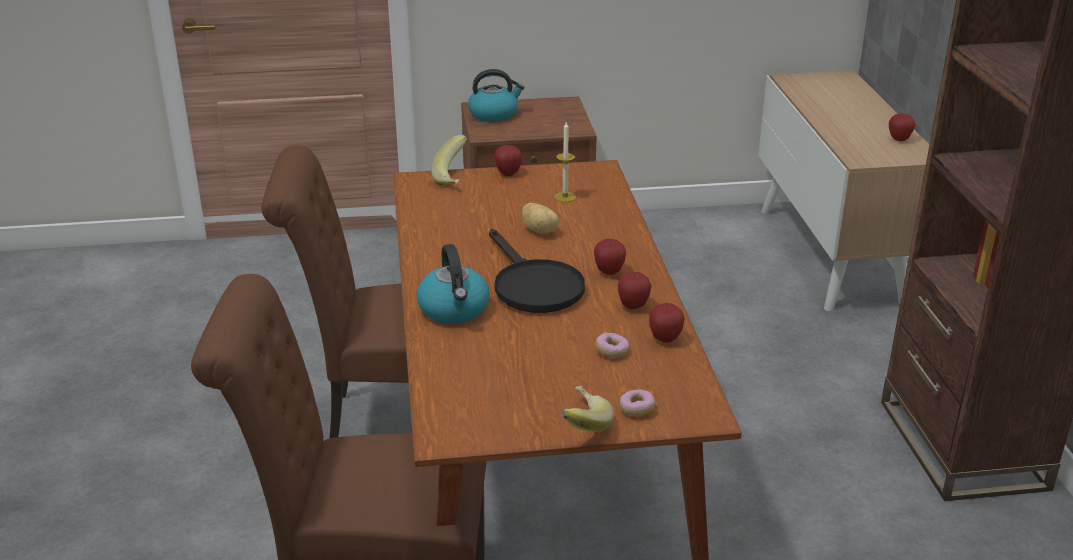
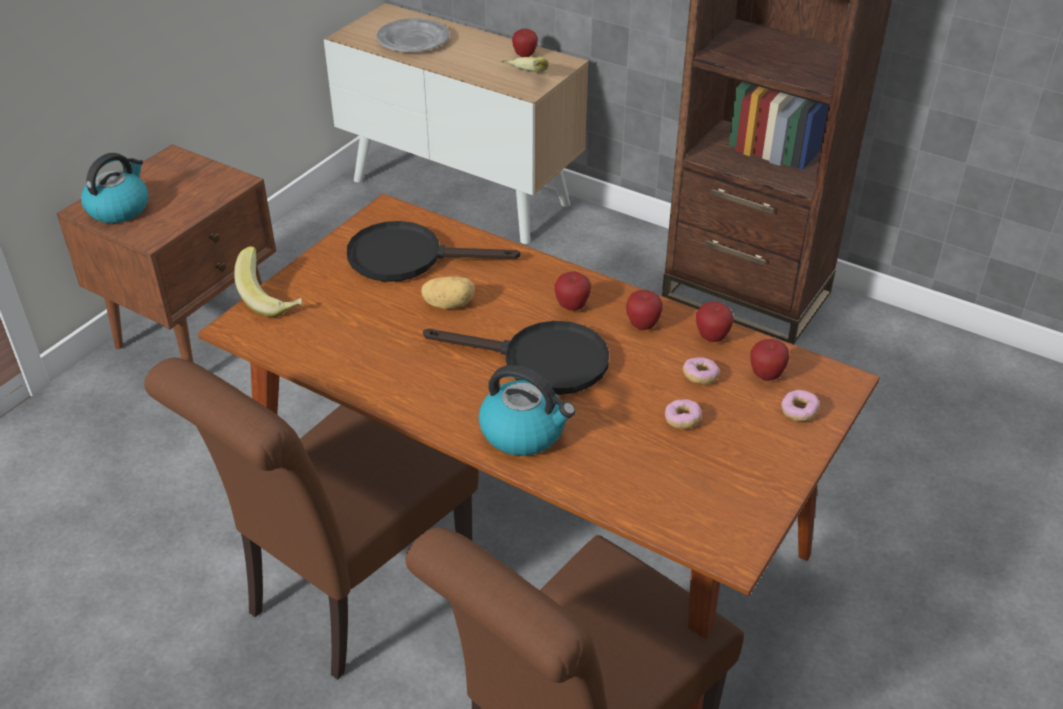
camera: 50 degrees left, 10 degrees up
(508, 173) = (315, 264): apple -> apple (766, 375)
(553, 363) = (682, 420): none -> donut
(565, 197) = (409, 257): candle -> black frying pan
(580, 425) = (791, 456): banana -> banana (523, 77)
(829, 98) = (412, 40): none -> grey plate

